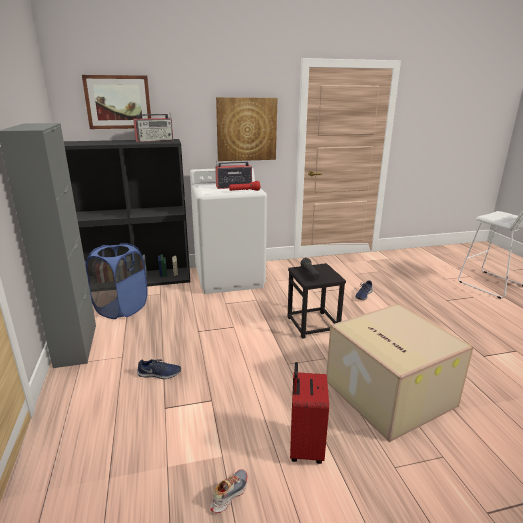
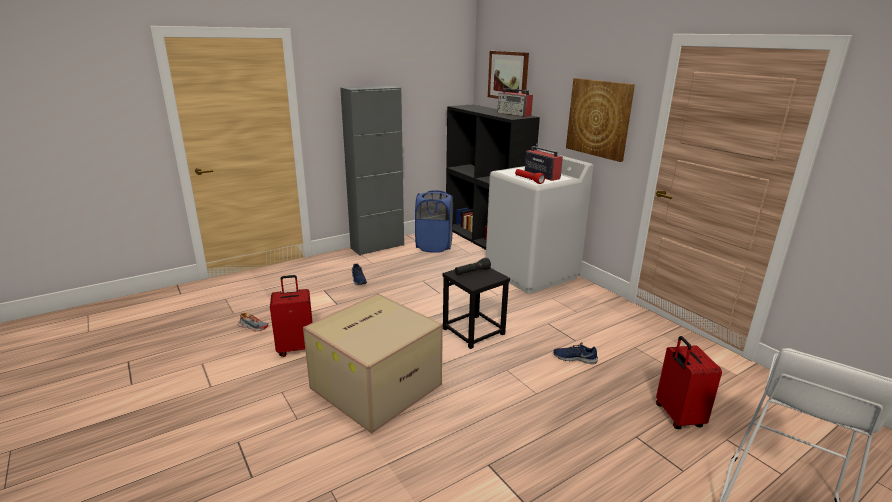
camera: 70 degrees right, 0 degrees up
(427, 284) = (677, 416): none -> red suitcase

